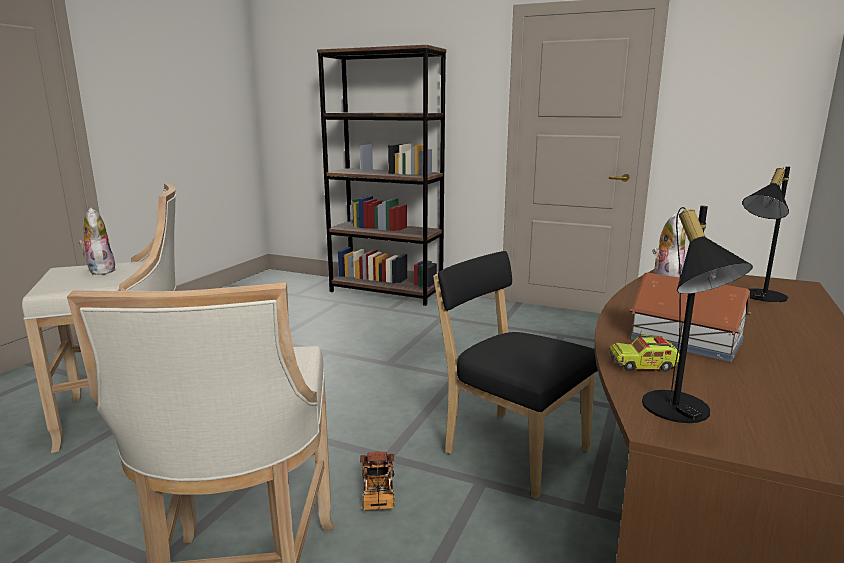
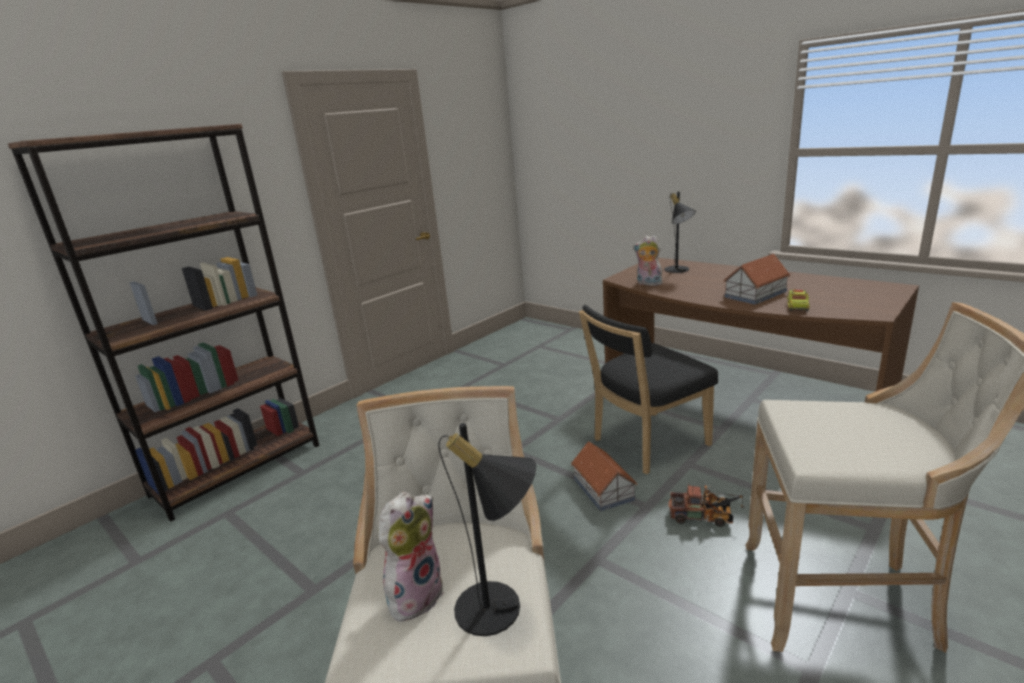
camera: 70 degrees left, 5 degrees up
(100, 271) = (415, 594): plush toy -> plush toy turned 135 degrees clockwise
(411, 429) = (603, 488): none -> toy house
(680, 413) = (858, 309): black table lamp -> black table lamp (500, 611)

